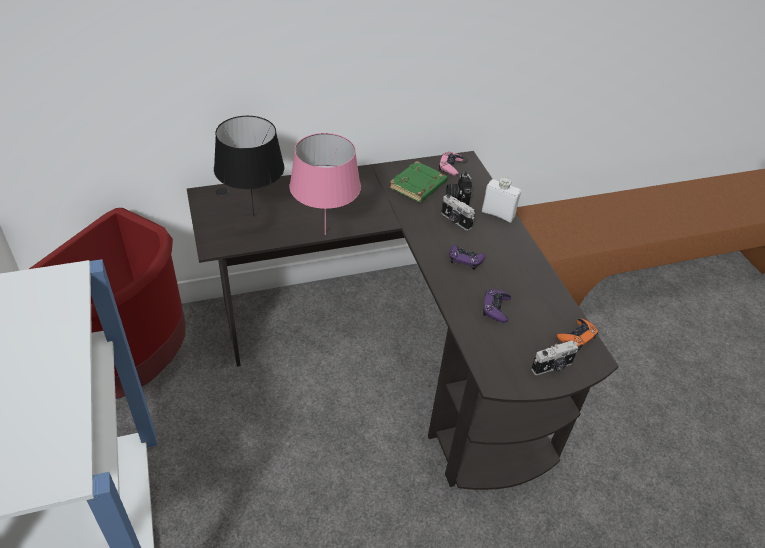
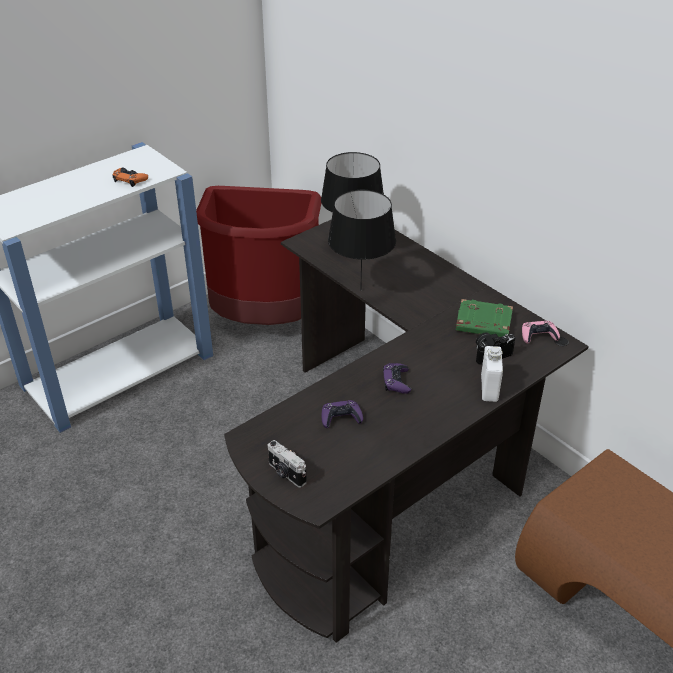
camera: 70 degrees right, 5 degrees down
(324, 235) = (360, 290): pink table lamp -> black table lamp
(455, 221) = (450, 361): camera -> none
(577, 337) = (340, 485): orange game controller -> orange game controller (130, 180)

